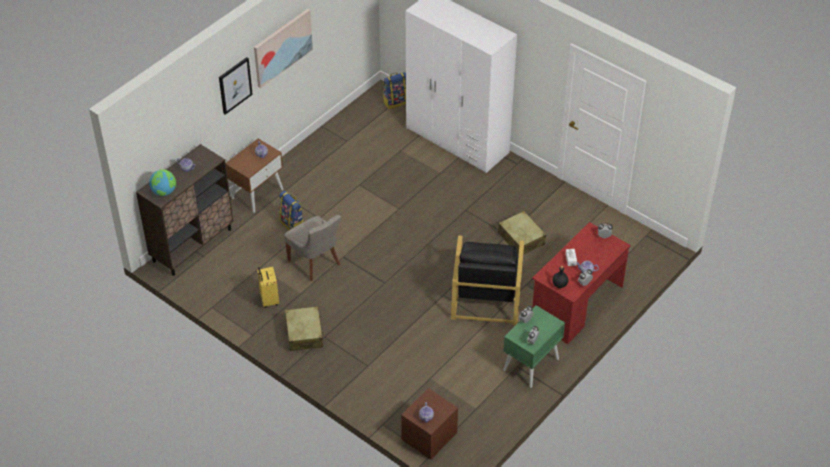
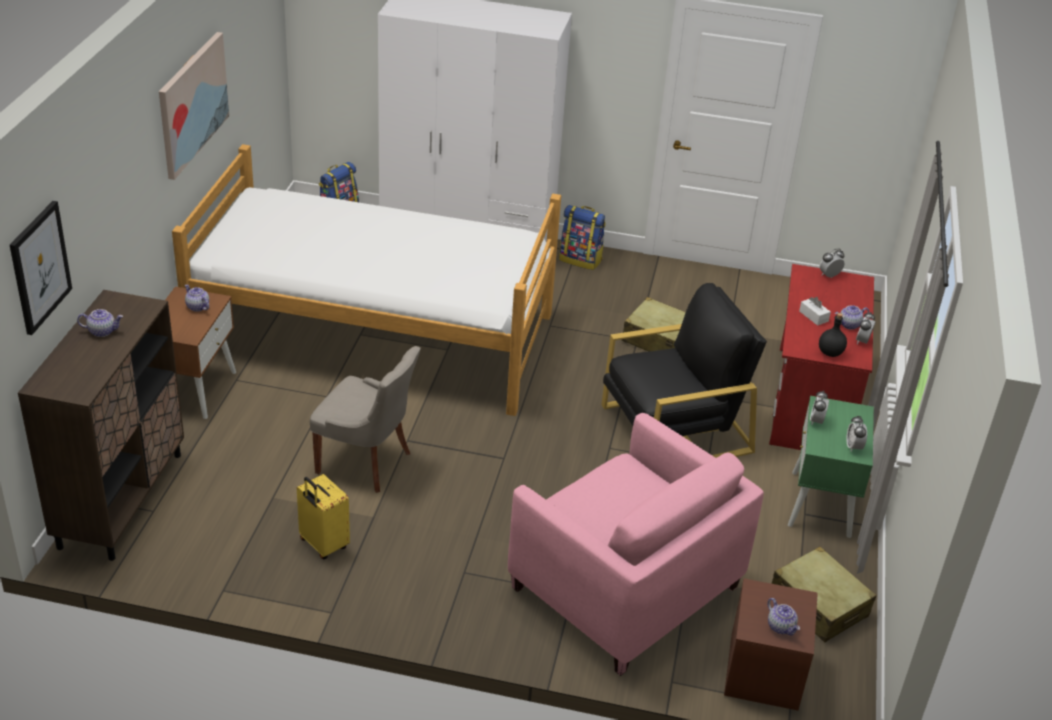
camera: 30 degrees left, 10 degrees down
(164, 192) = (79, 378): globe -> none
(235, 85) = (139, 169): picture -> picture (39, 267)
(292, 224) = (286, 417): backpack -> backpack (581, 260)
(304, 333) = (425, 579): beige suitcase -> beige suitcase (818, 605)
(366, 187) = (374, 334): none -> bed
(395, 371) = (624, 587): none -> pink armchair
(486, 295) = (674, 429): black armchair -> black armchair turned 90 degrees counterclockwise

